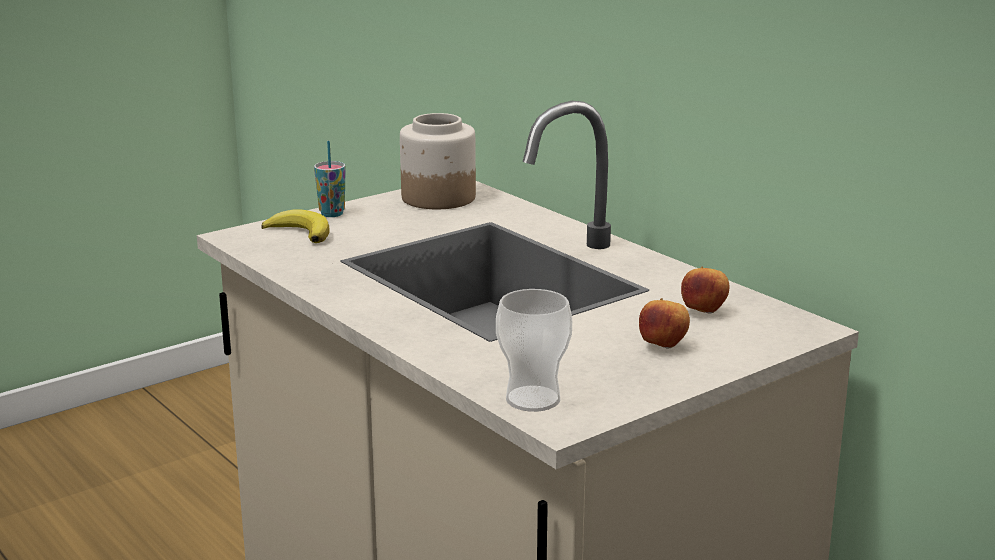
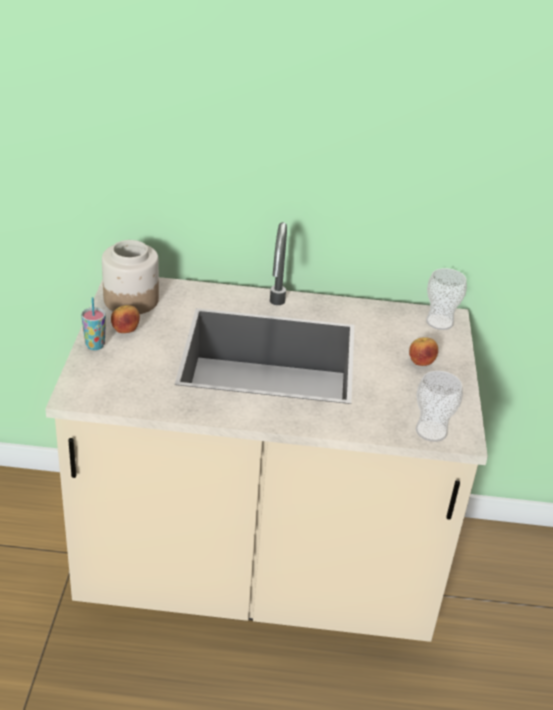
camera: 50 degrees left, 15 degrees up
(300, 232) = (107, 372): banana -> none
(703, 311) = (399, 329): apple -> apple (125, 331)
(780, 326) = (439, 322): none -> cup

